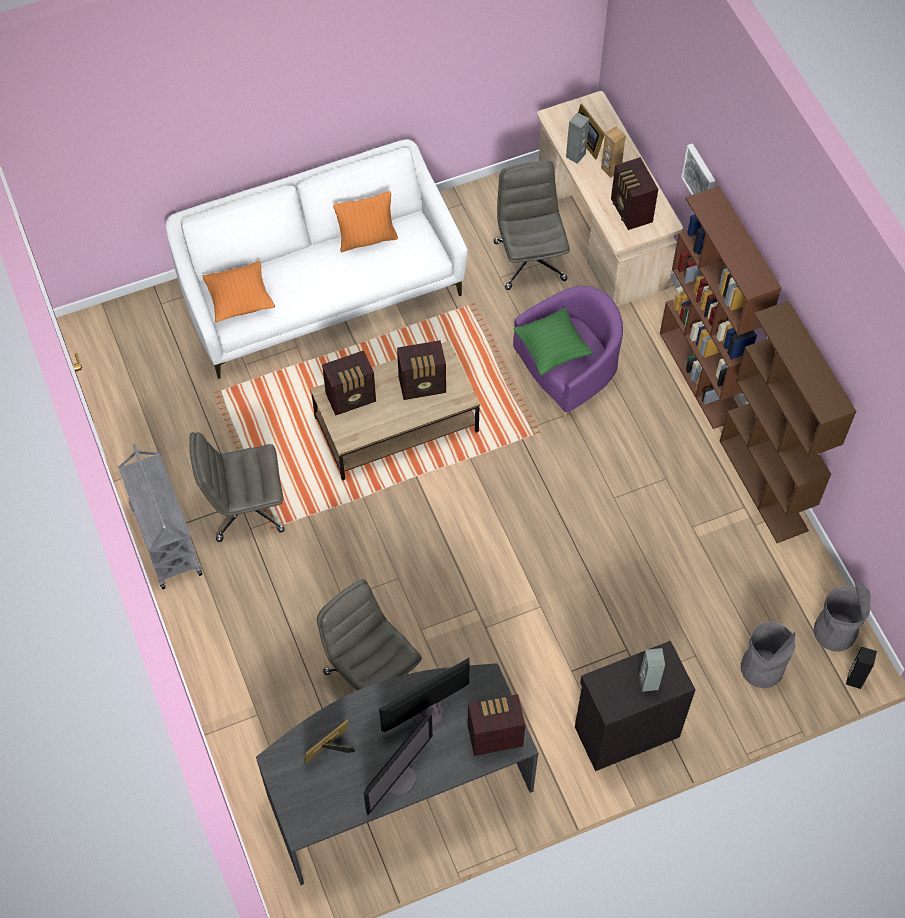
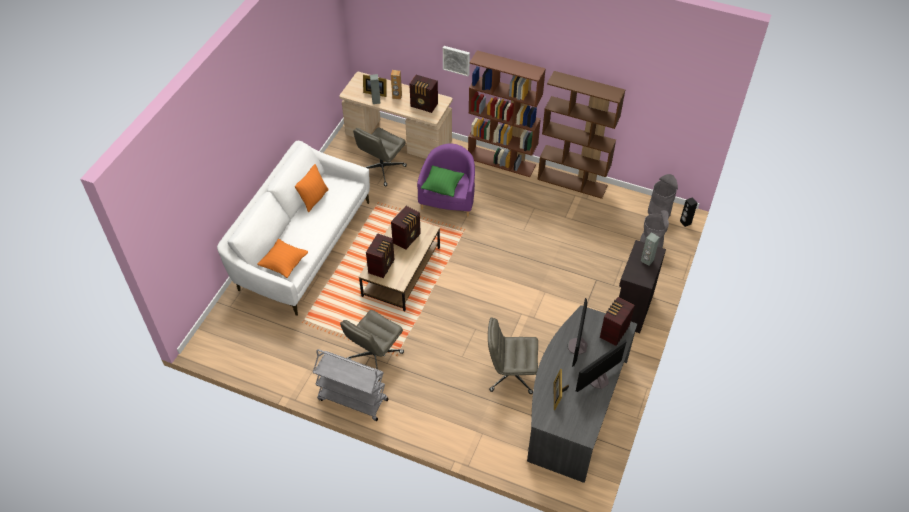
camera: 45 degrees left, 10 degrees down
(399, 777) = (598, 380): monitor -> monitor turned 120 degrees counterclockwise
(529, 260) = (382, 169): grey office chair -> grey office chair turned 90 degrees counterclockwise

